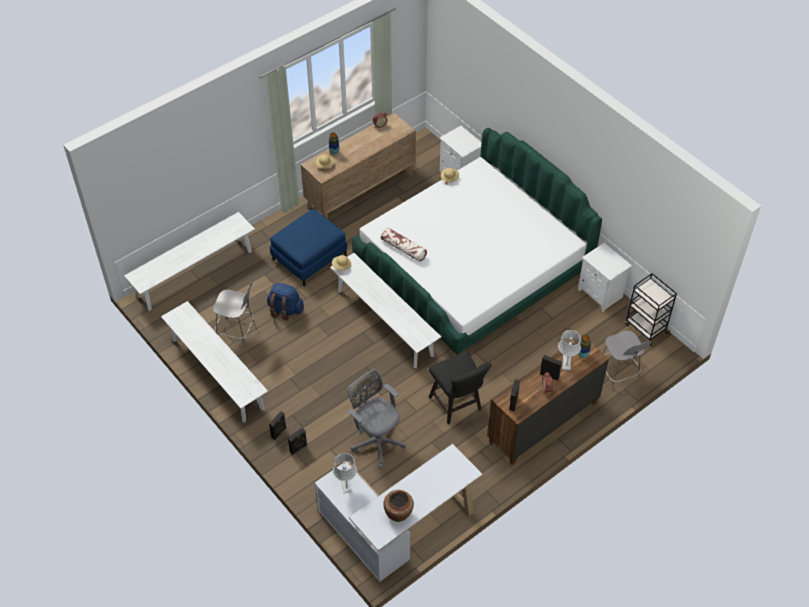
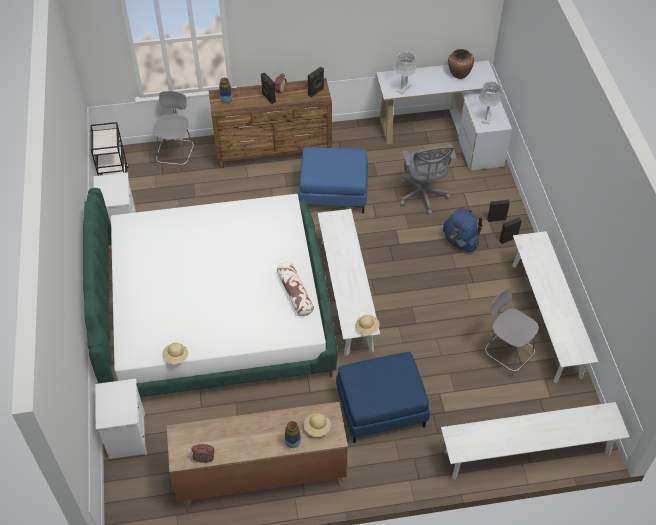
camera: 150 degrees left, 0 degrees up
(285, 310) = (442, 356): blue backpack -> blue backpack (460, 241)
(457, 406) = (333, 192): black chair -> blue ottoman
(566, 362) = (245, 101): grey table lamp -> grey table lamp (403, 88)

